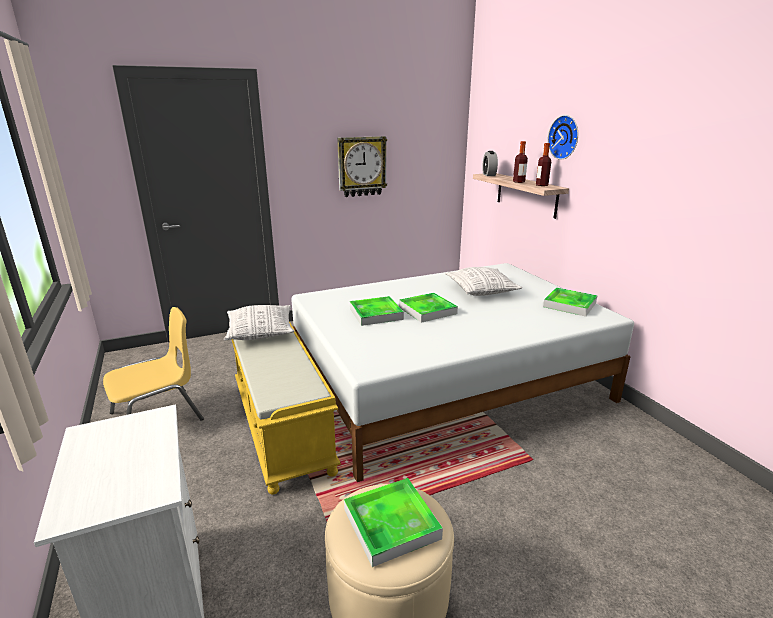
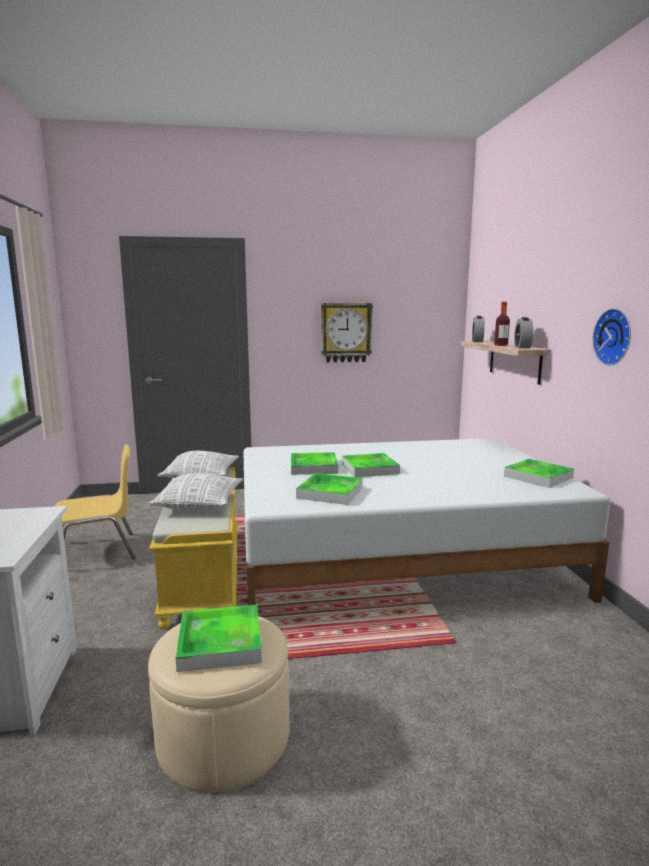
camera: 15 degrees right, 10 degrees down
(412, 344) = (330, 493): none -> tray
(481, 290) = (444, 458): pillow -> pillow (198, 504)
(541, 185) = (522, 347): bottle -> alarm clock
(565, 137) = (546, 295): wall clock -> wall clock (615, 337)

